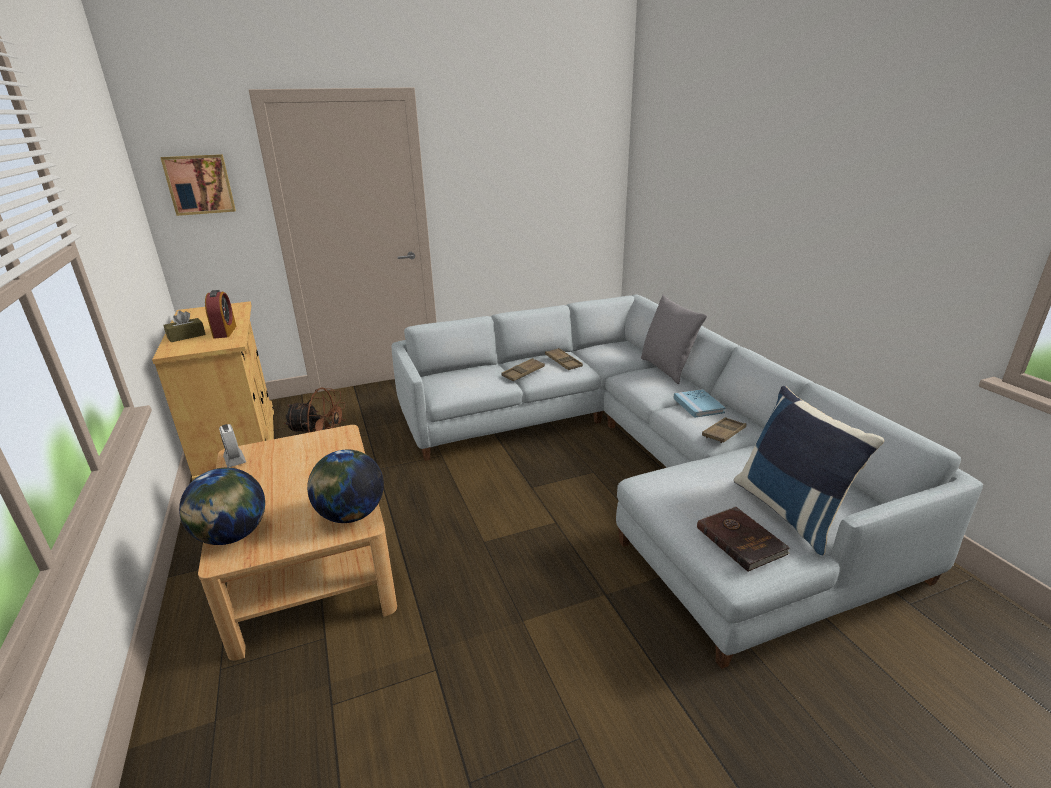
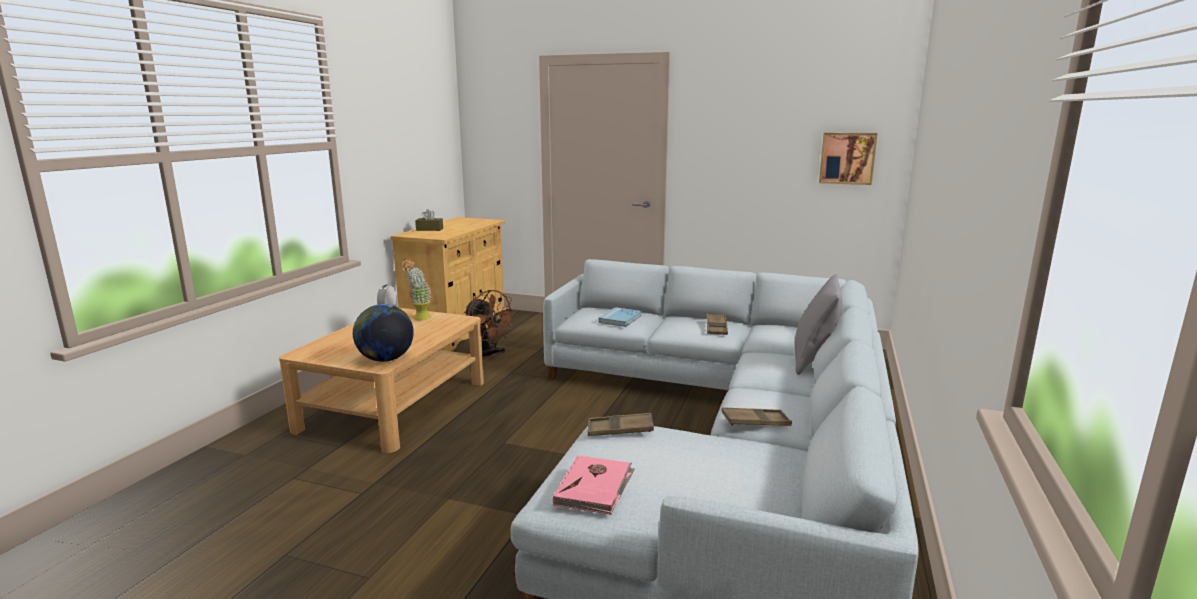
camera: 40 degrees right, 10 degrees down
(200, 184) = (496, 126): picture -> picture (847, 158)
(225, 332) = (452, 231): alarm clock -> none
(232, 536) = (321, 346): globe -> none
(289, 452) = (419, 319): none -> potted plant
(523, 373) = (664, 325): brown tray -> brown tray (620, 430)
(698, 405) = (779, 395): blue book -> blue book (620, 319)
(741, 540) = (595, 487): brown book -> pink book
(790, 511) = (684, 493): blue pillow -> none

